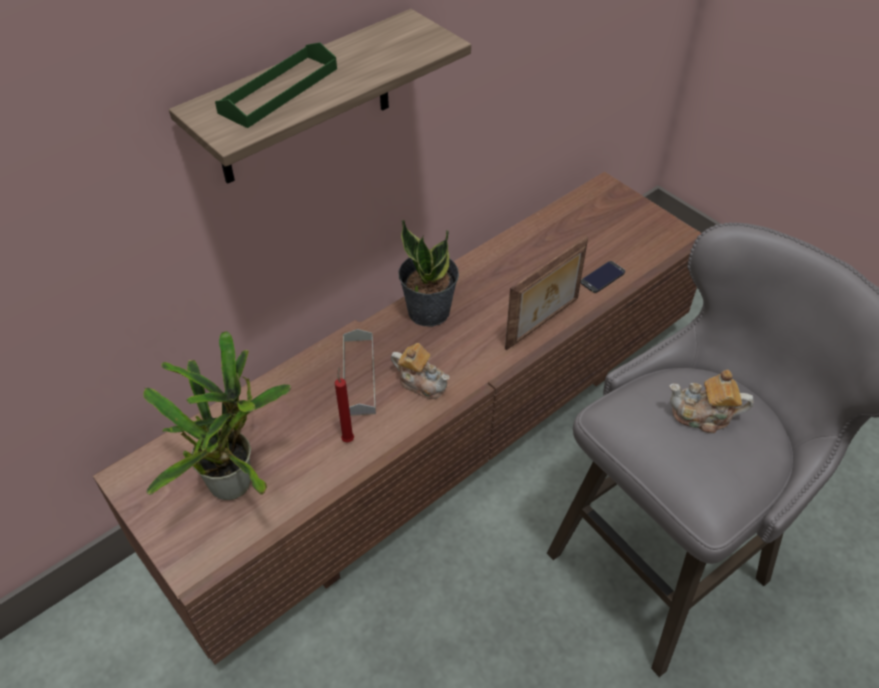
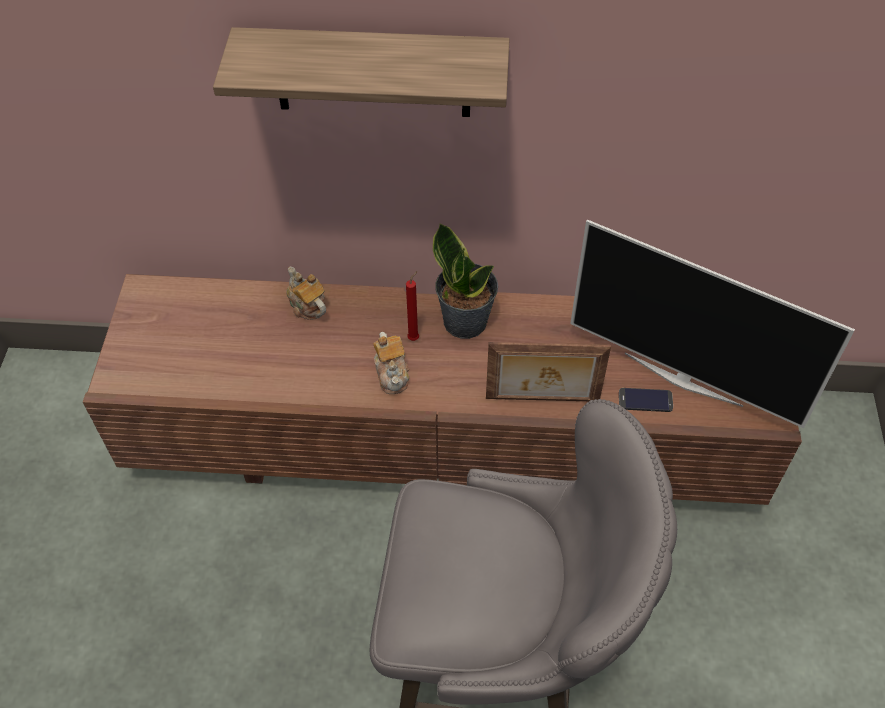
camera: 45 degrees right, 5 degrees up
(235, 479) = (197, 344): potted plant -> none
(279, 90) = (314, 55): green tray -> none
(348, 438) = (295, 374): red candle -> red candle (414, 338)
(359, 376) = (355, 333): grey tray -> none
(606, 248) = (683, 378): none -> television
(703, 416) = (482, 557): teapot -> teapot (307, 305)

